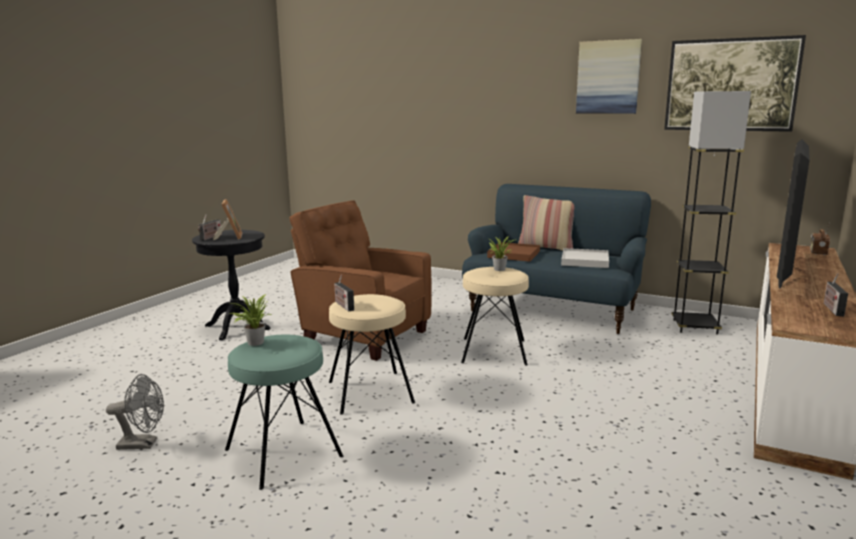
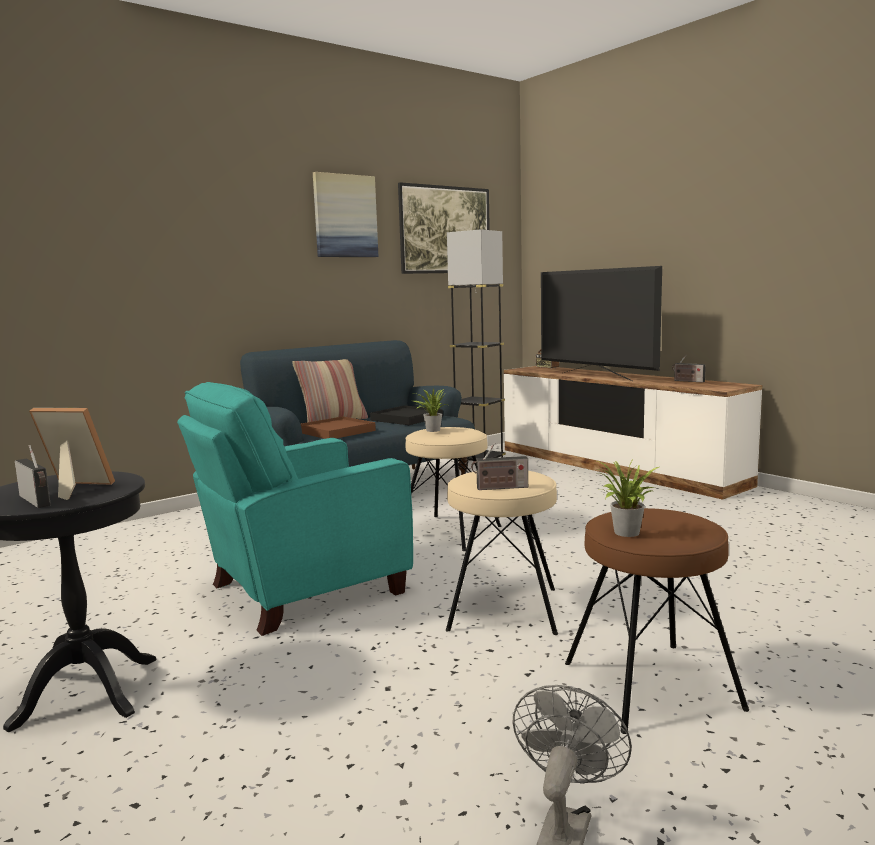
camera: 65 degrees left, 5 degrees down
(283, 453) = (651, 685): turquoise stool -> brown stool
(363, 335) = (302, 589): brown armchair -> turquoise armchair
(584, 261) = (406, 418): white tray -> black tray

